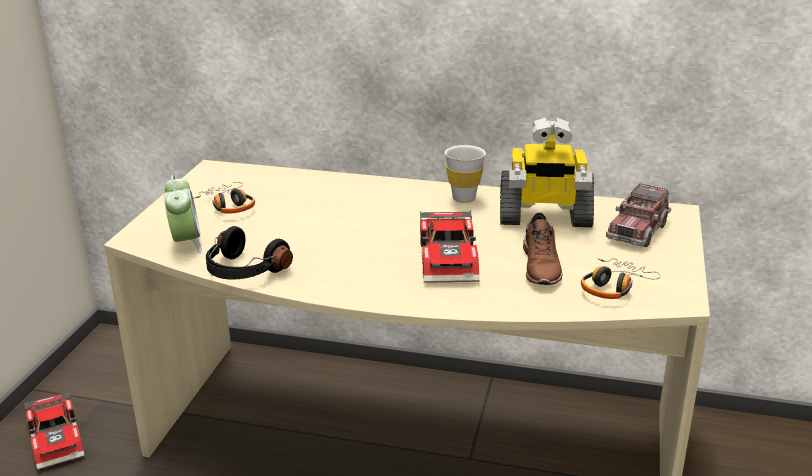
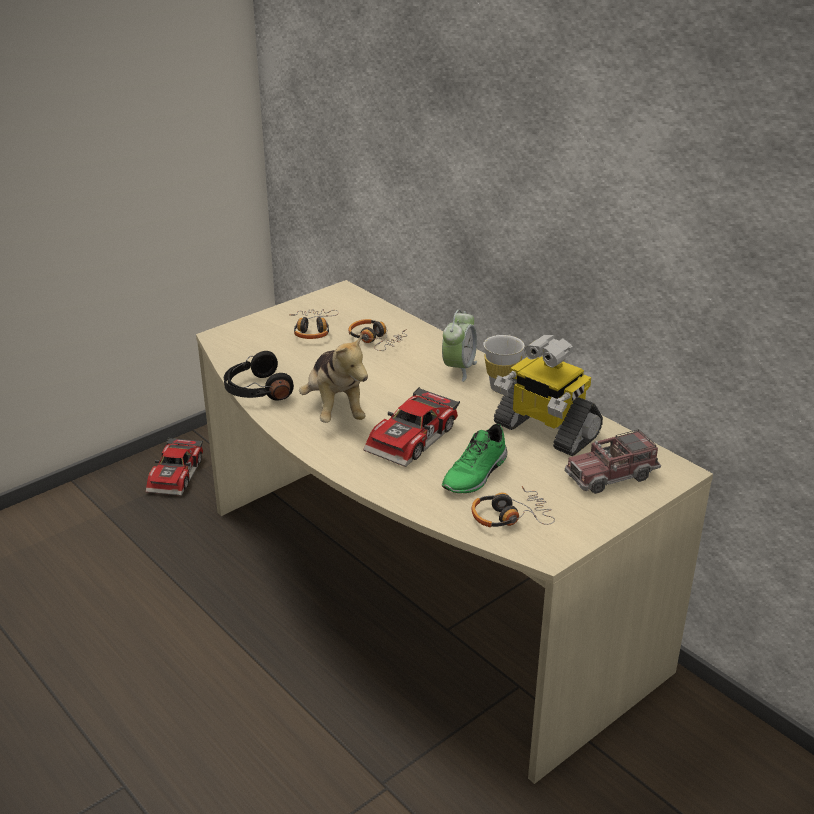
camera: 35 degrees right, 5 degrees up
(186, 243) = (247, 352): alarm clock -> alarm clock (459, 369)
(303, 196) = (376, 340): none -> headphones
(345, 261) = (335, 409): none -> plush toy
(542, 267) = (476, 474): brown shoe -> green shoe

